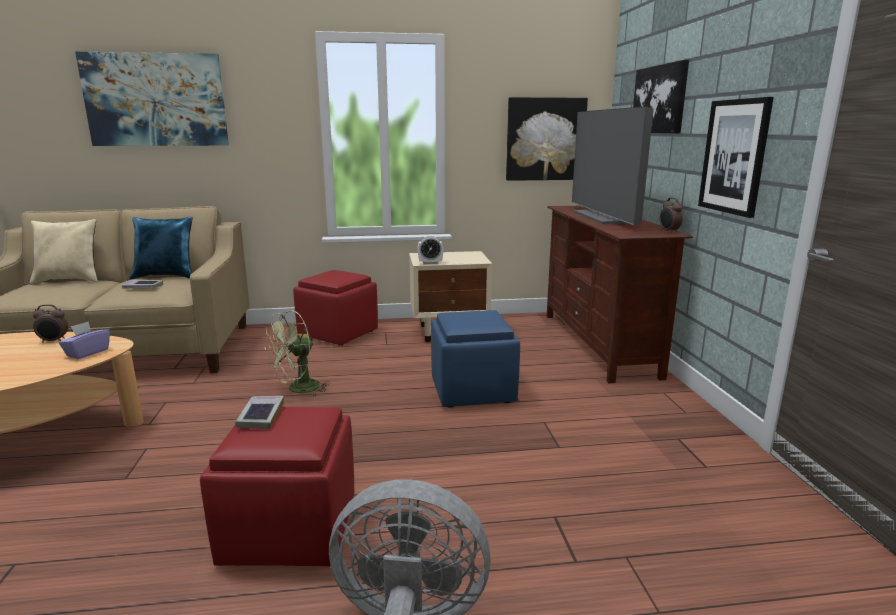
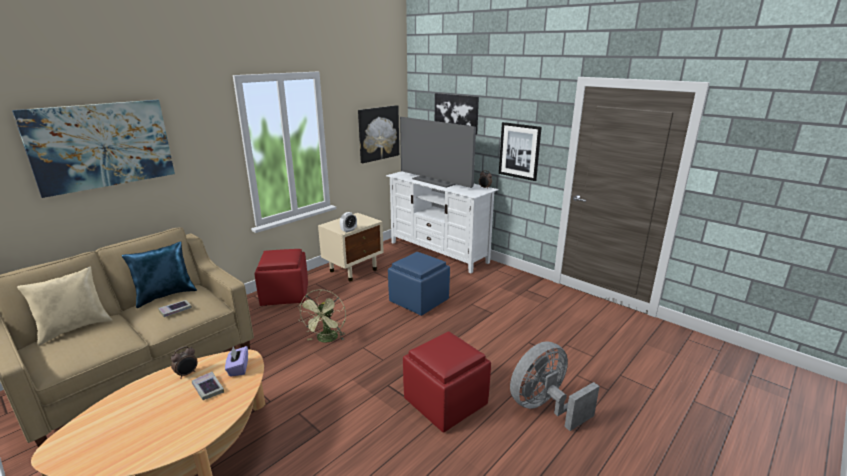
camera: 40 degrees left, 5 degrees up
(261, 416) = (431, 350): book -> book (208, 388)
(598, 344) = (438, 252): brown tv stand -> white tv stand

